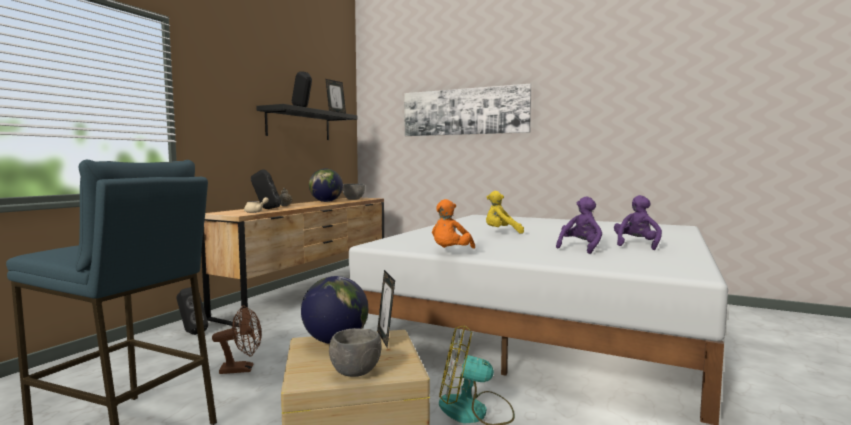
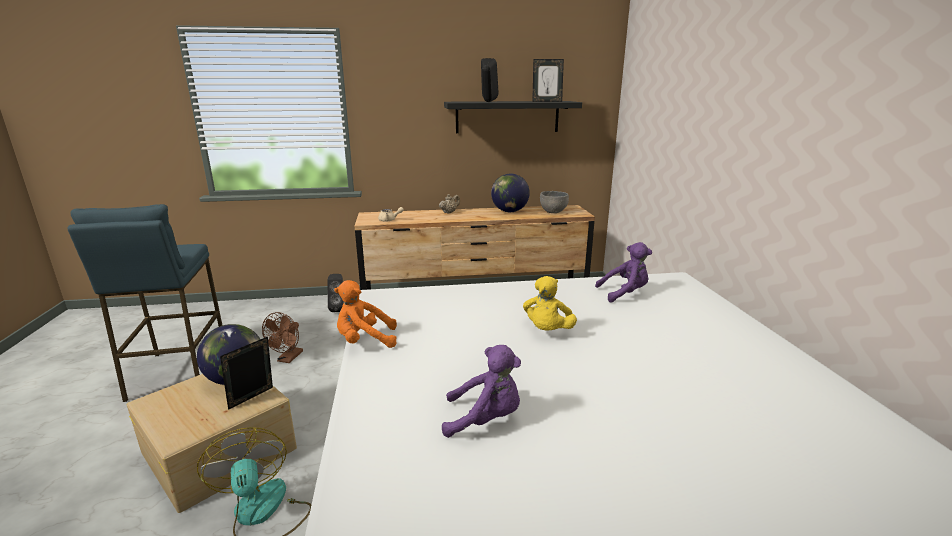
camera: 55 degrees right, 15 degrees up
(242, 369) = (288, 359): brown fan -> brown fan turned 60 degrees clockwise
(266, 209) = (415, 216): black speaker -> none
(355, 372) = (165, 417): grey bowl -> none
(464, 111) = (709, 103): picture -> none
(502, 232) = (547, 331): yellow plush toy -> yellow plush toy turned 135 degrees counterclockwise
(636, 245) = (585, 471): purple plush toy -> purple plush toy (624, 293)

